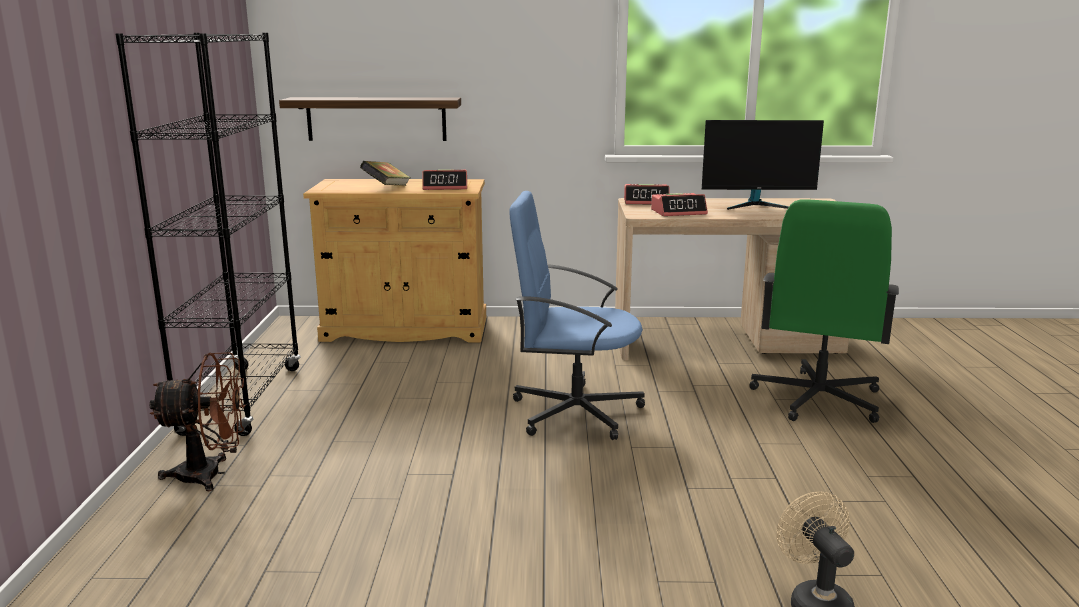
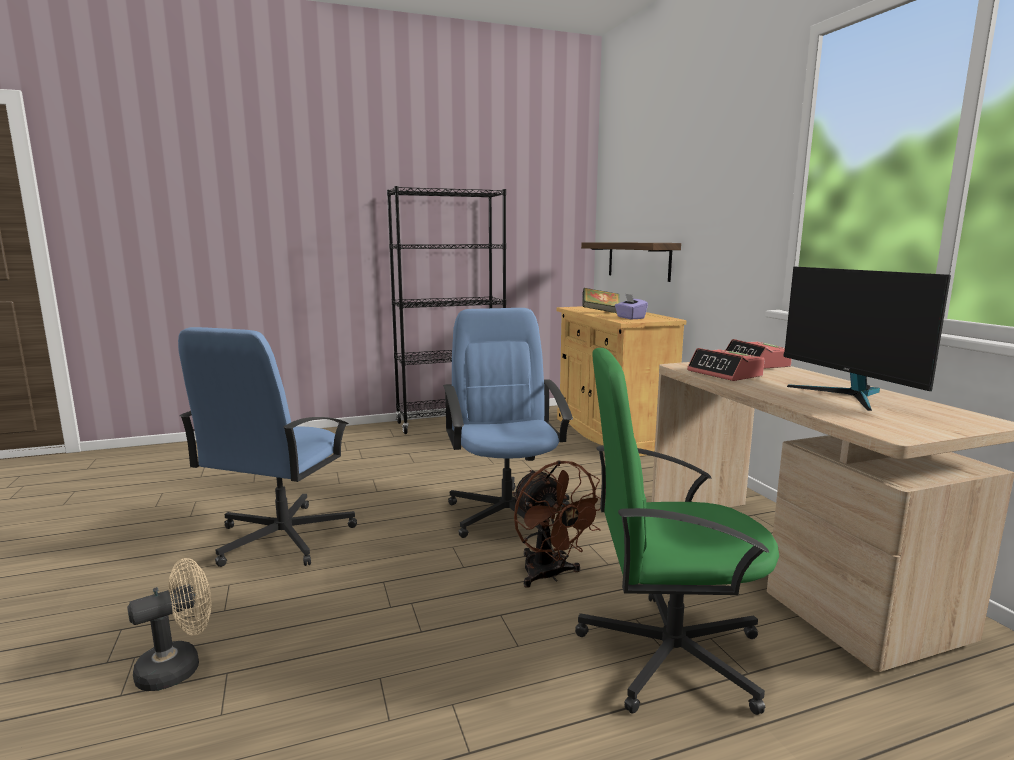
camera: 70 degrees right, 5 degrees down
(211, 474) = (356, 438): brown fan -> brown fan (549, 575)
(445, 187) = (630, 318): alarm clock -> purple tissue box
(553, 545) = (281, 538): none -> blue office chair

